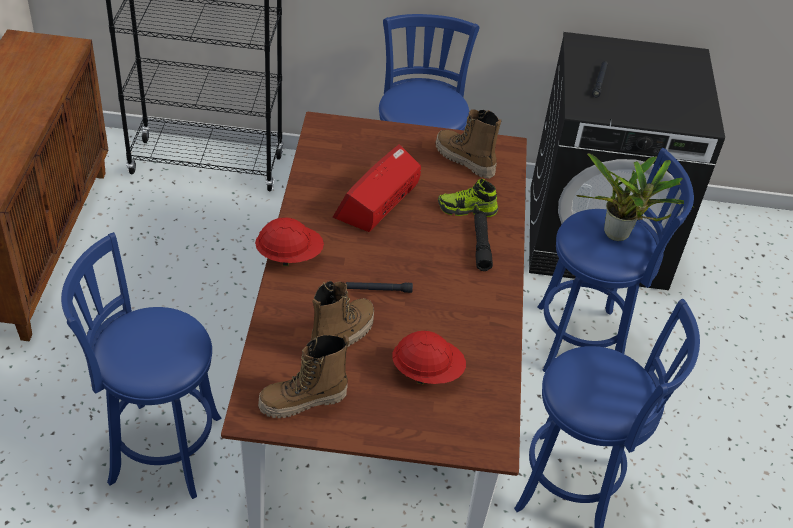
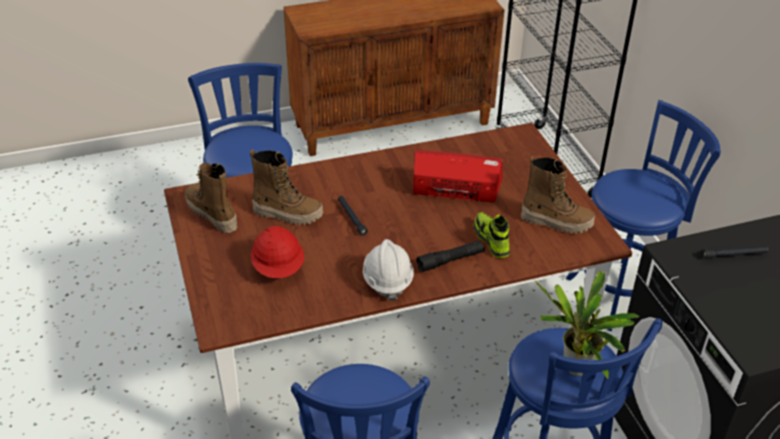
camera: 70 degrees right, 5 degrees down
(289, 255) = (355, 164): red hard hat -> none
(464, 160) = (556, 221): boot -> boot turned 90 degrees clockwise
(486, 298) = (387, 280): none -> white hard hat

